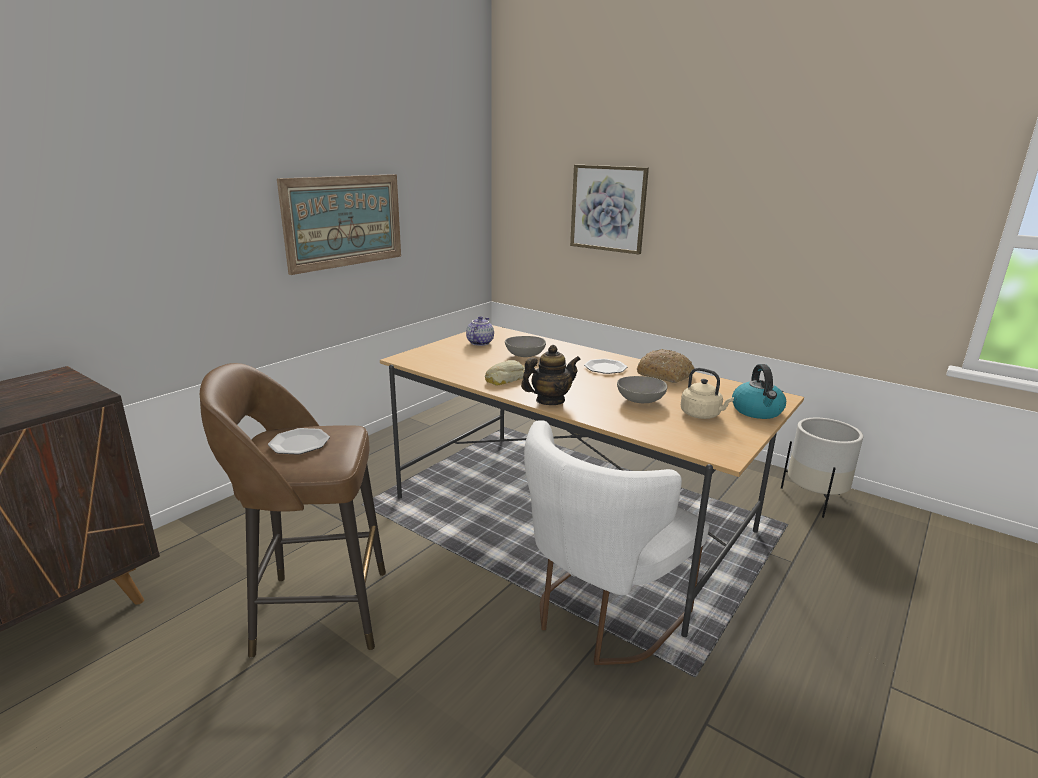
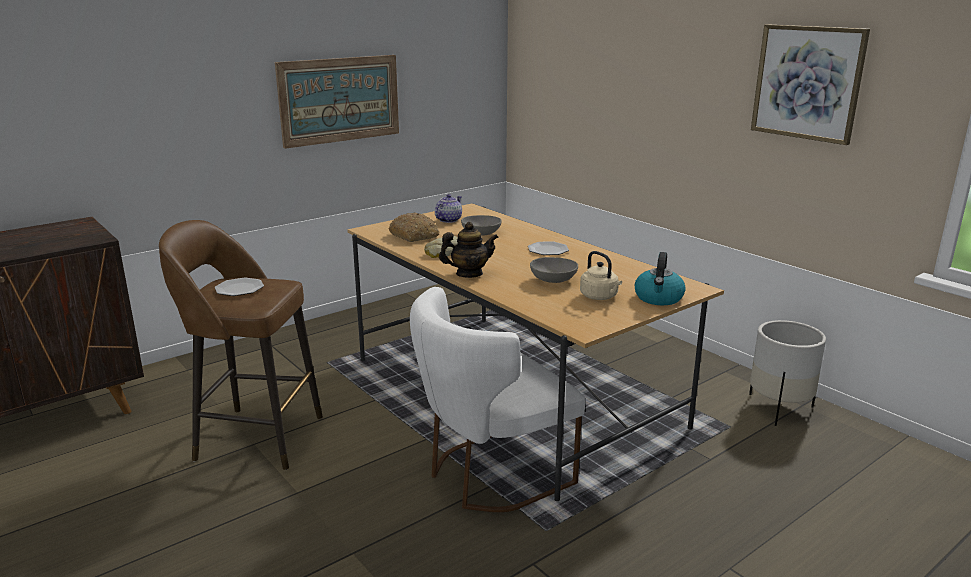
camera: 15 degrees right, 0 degrees up
(608, 208) = (607, 90): picture -> picture (807, 83)
(665, 375) = (601, 260): bread -> bread (414, 236)

